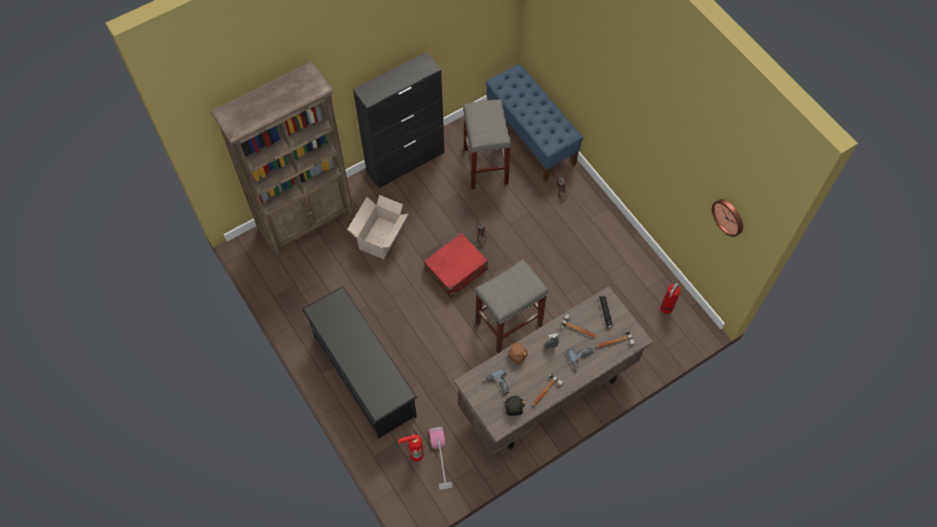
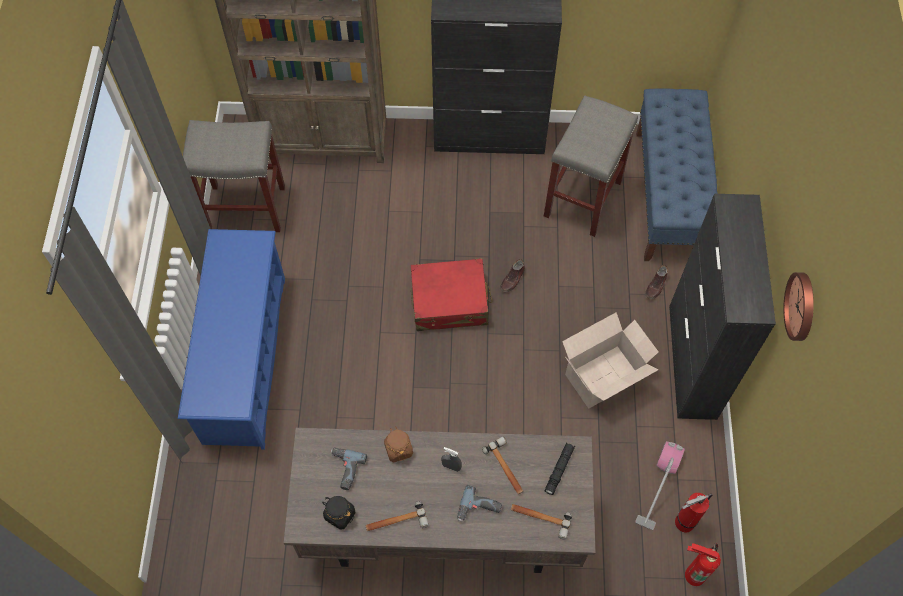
camera: 35 degrees right, 0 degrees up
(364, 376) = (245, 359): black shoe rack -> blue shoe rack
(381, 237) = (393, 209): cardboard box -> cardboard box (605, 376)
(415, 453) = (228, 492): fire extinguisher -> fire extinguisher (693, 573)
(440, 458) = (252, 519): vacuum cleaner -> vacuum cleaner (659, 486)
(509, 323) = (463, 408): grey stool -> grey stool (247, 208)
(610, 222) = (692, 362): none -> black cabinet
(729, 216) = (809, 443): wall clock -> wall clock (802, 306)

